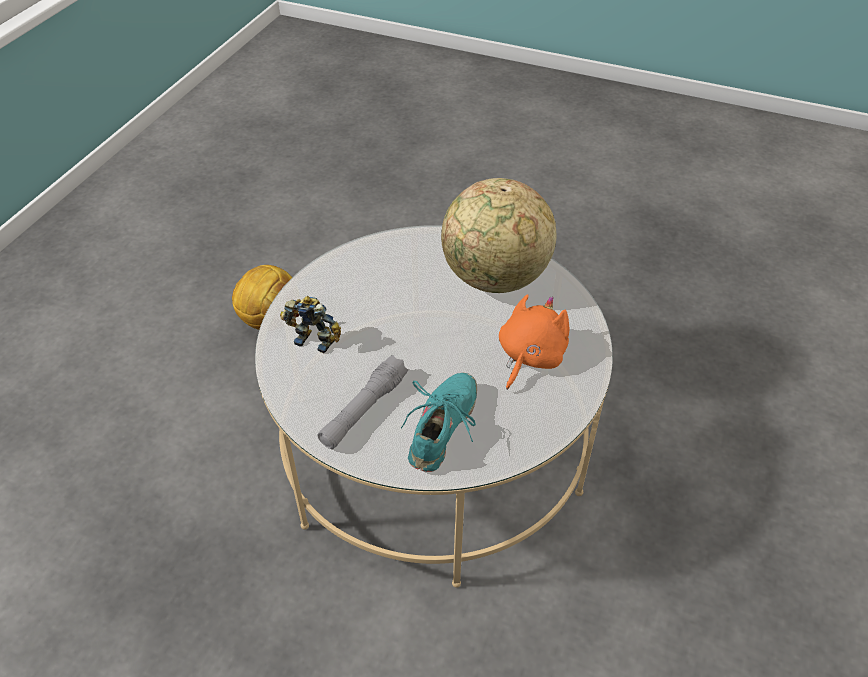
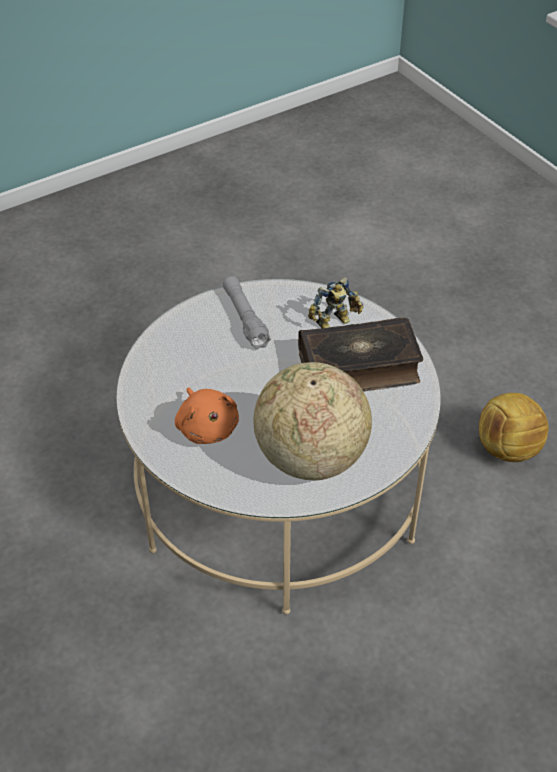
camera: 125 degrees right, 0 degrees up
(364, 296) = (359, 367): none -> book
(443, 428) = (192, 348): turquoise shoe -> none

